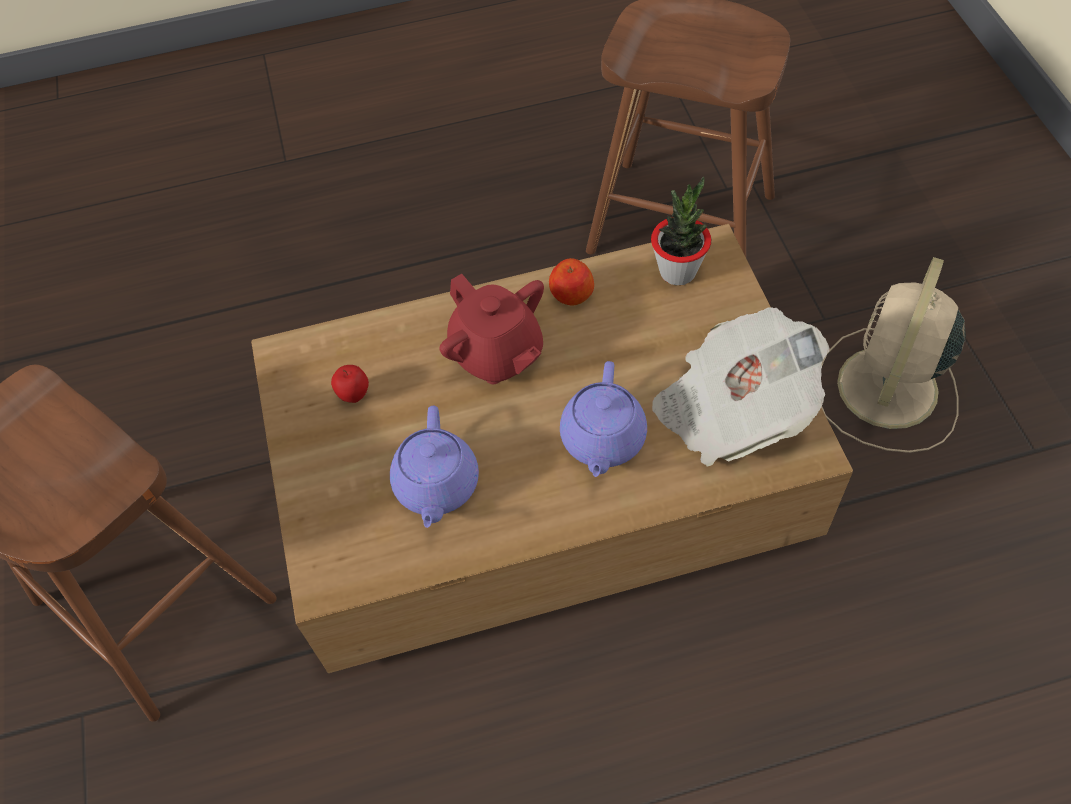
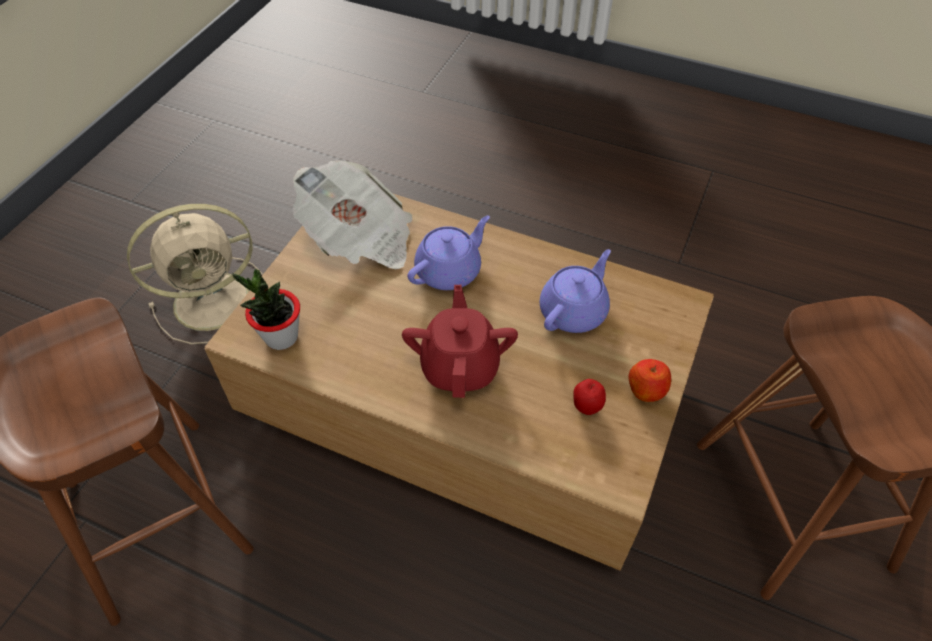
camera: 145 degrees left, 5 degrees down
(571, 294) = (366, 373): apple -> apple (646, 389)

